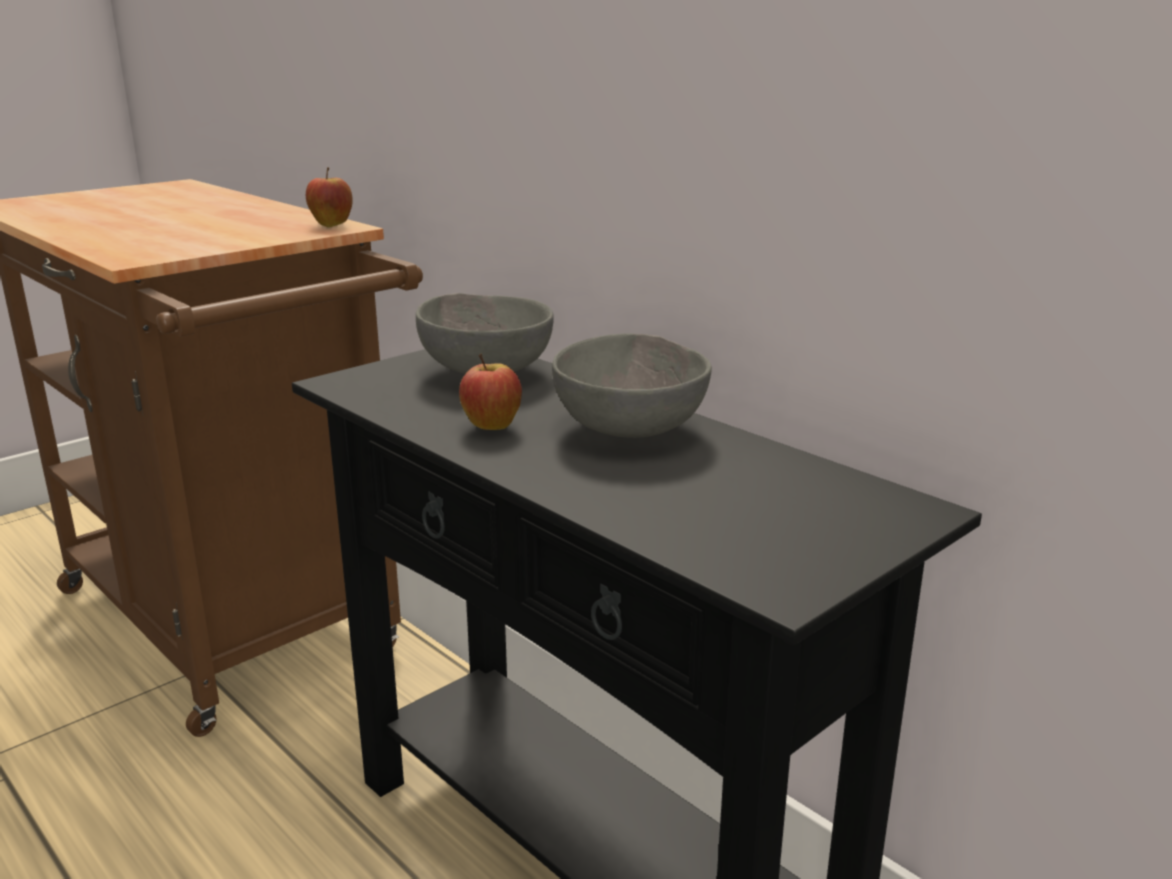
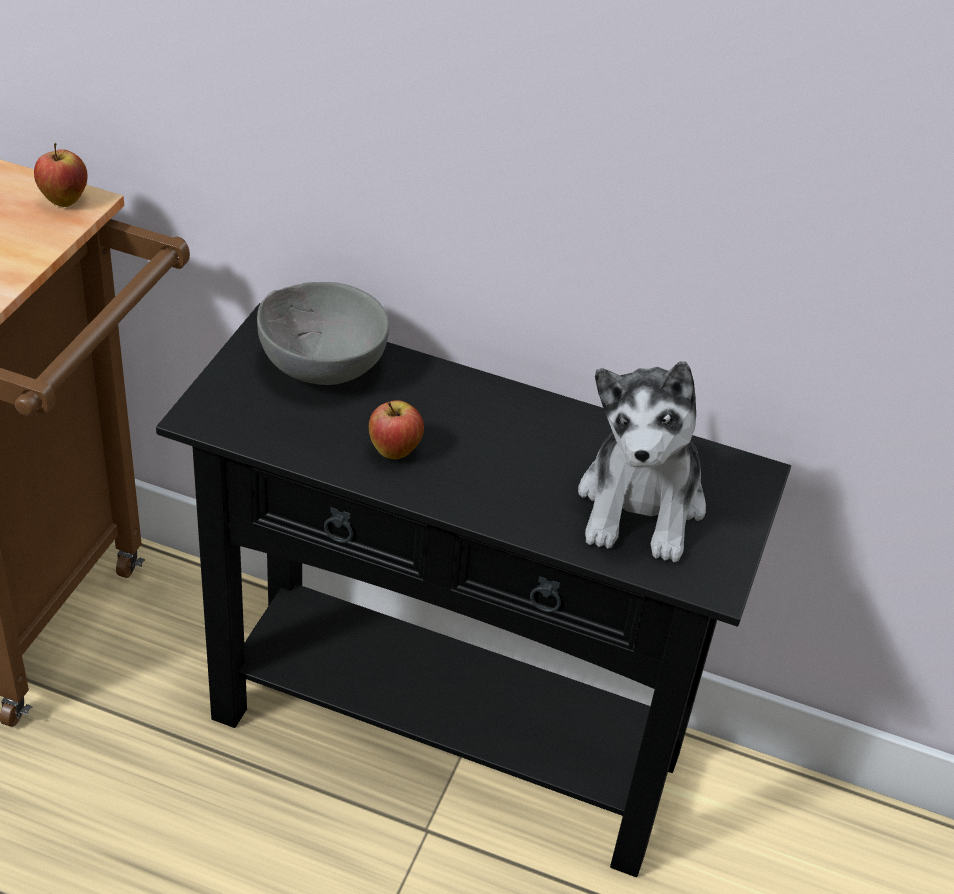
camera: 30 degrees left, 20 degrees up
(633, 428) = (505, 424): grey bowl -> none
(740, 507) = (641, 505): none -> plush toy

